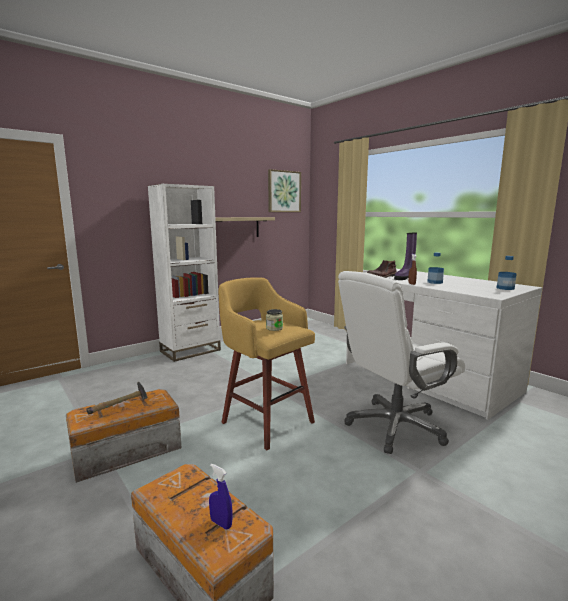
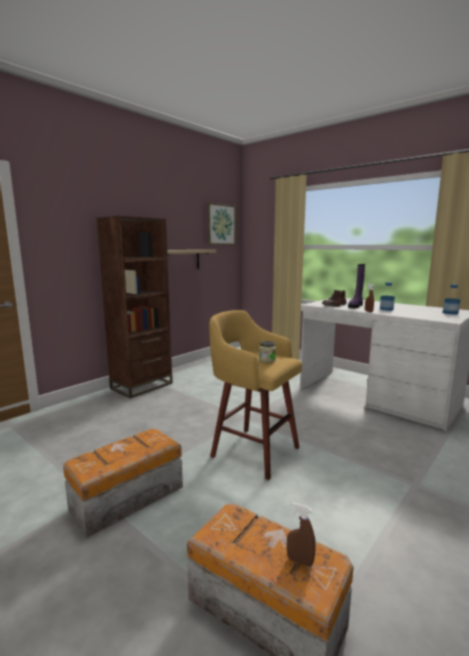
camera: 10 degrees left, 0 degrees up
(120, 406) = (120, 451): hammer -> none
(190, 351) = (142, 386): white bookcase -> brown bookcase
(221, 523) = (300, 561): blue spray bottle -> brown spray bottle
(394, 426) = (372, 445): white office chair -> none

